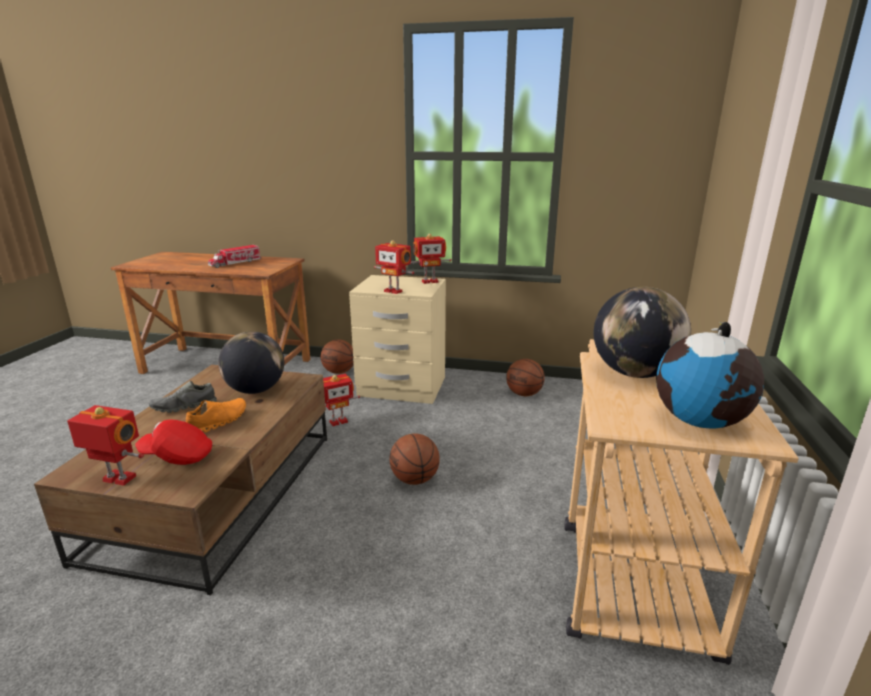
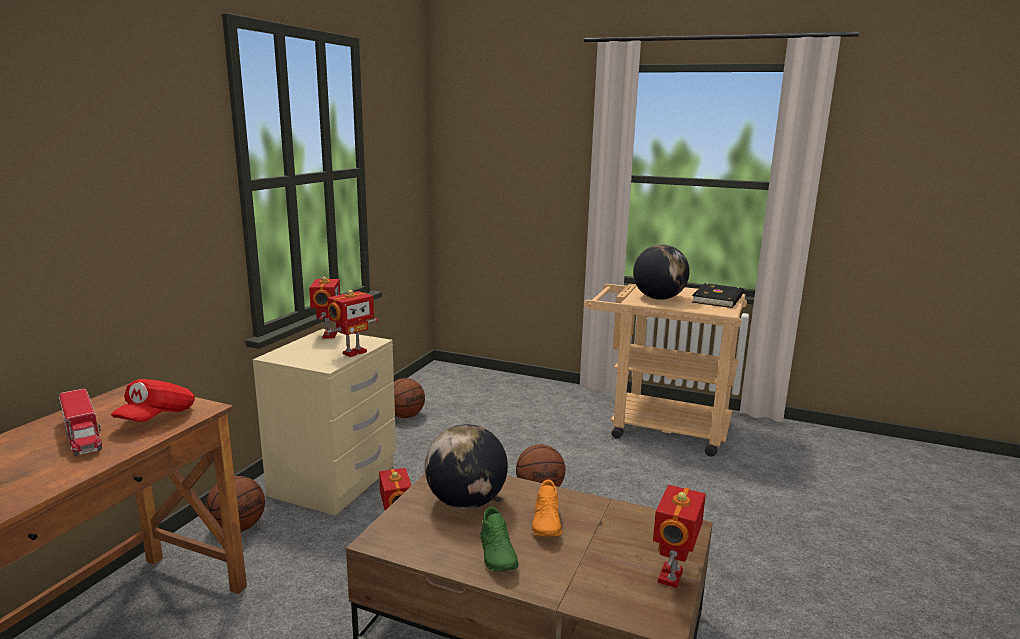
camera: 80 degrees left, 5 degrees down
(178, 456) = (624, 542): red cap -> red cap (157, 417)
(184, 407) = (498, 554): grey shoe -> green shoe
(218, 422) = (547, 522): orange shoe -> orange shoe turned 135 degrees counterclockwise
(700, 422) = (719, 299): globe -> black book

